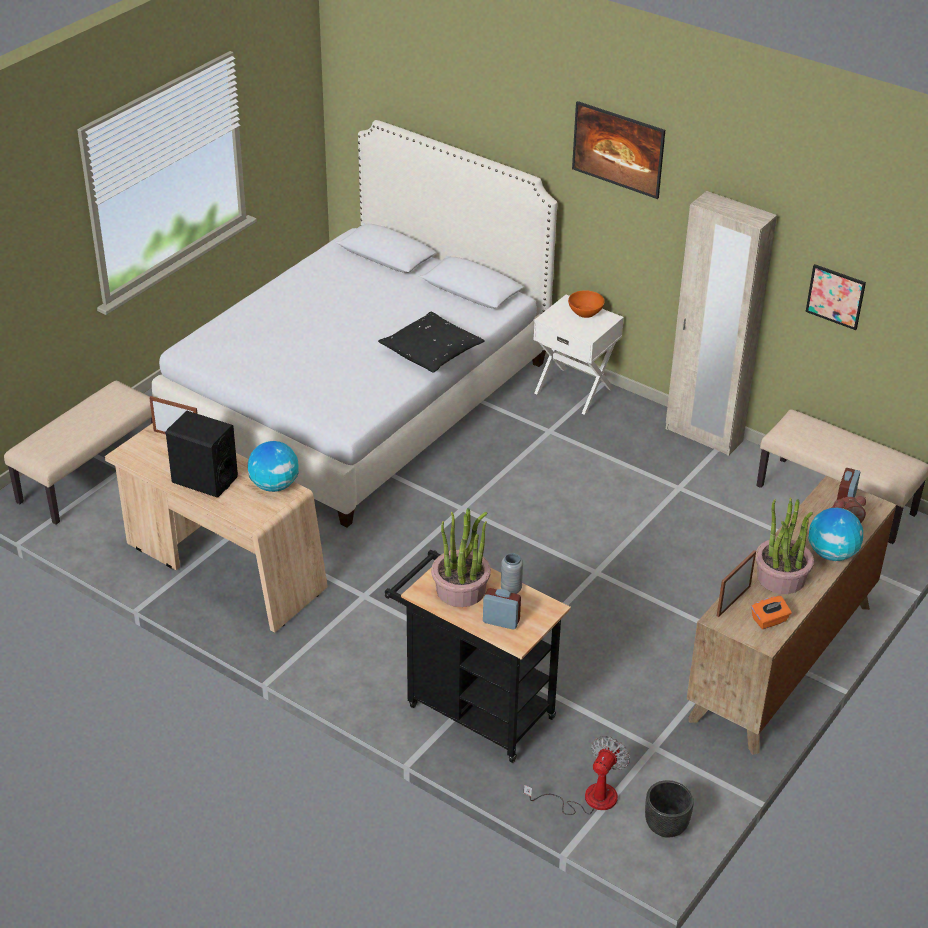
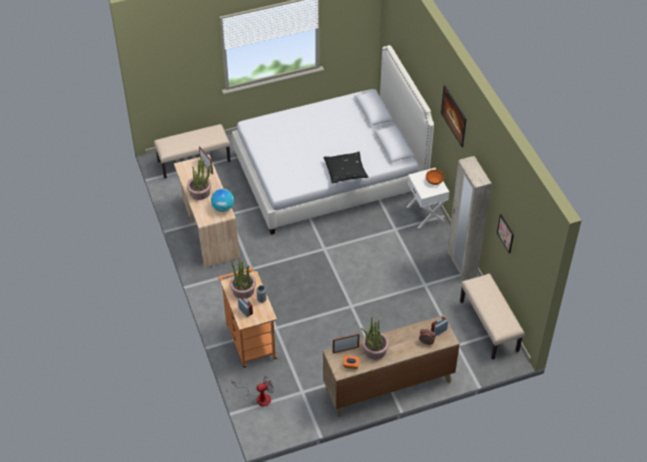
camera: 35 degrees right, 10 degrees up
(204, 480) = (200, 192): black speaker -> potted plant
(473, 708) = (249, 338): black cart -> orange cart
(665, 827) = (276, 425): black planter -> none
(832, 554) = (407, 351): globe -> none

